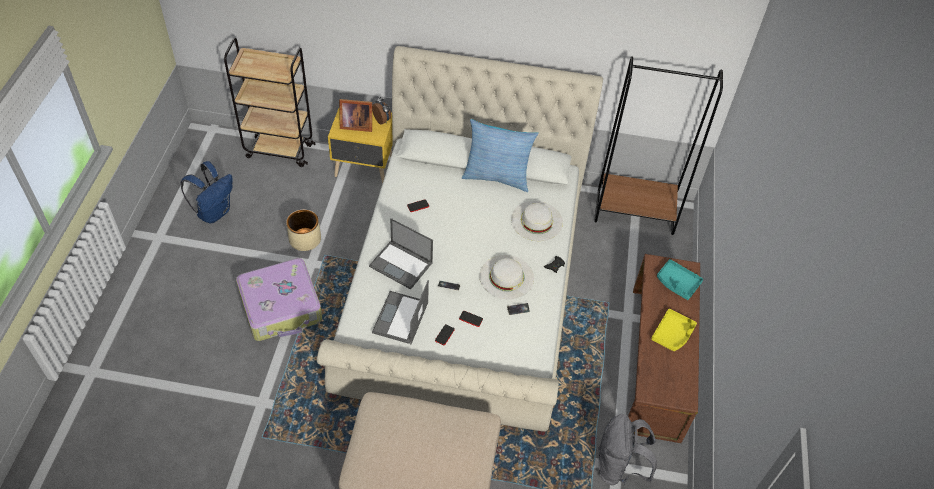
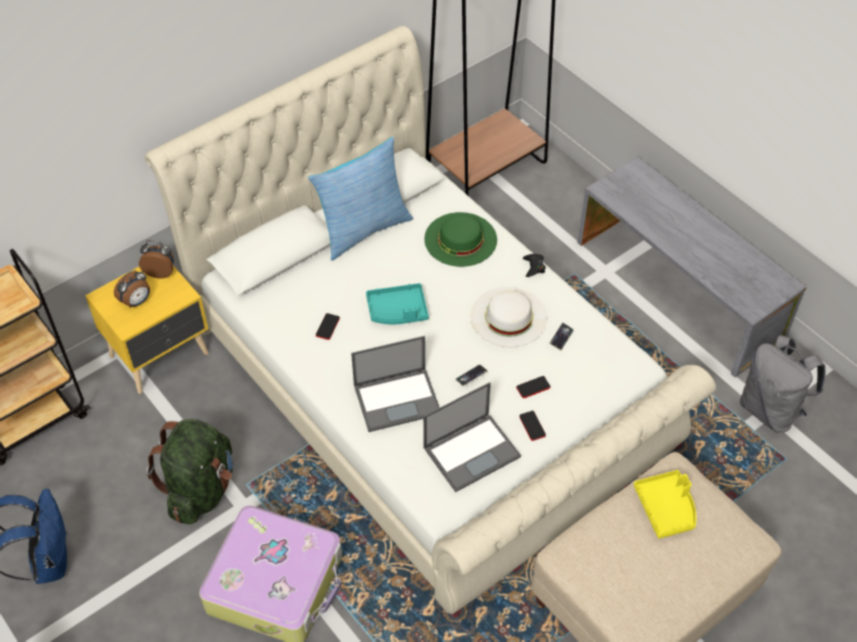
camera: 45 degrees left, 0 degrees up
(305, 239) = (201, 489): beige planter -> green backpack
(355, 125) = (137, 302): picture frame -> alarm clock
(400, 318) = (472, 451): laptop -> laptop turned 90 degrees counterclockwise
(536, 221) = (460, 239): white hat -> green hat
(657, 363) = (680, 290): brown bench -> grey bench
(672, 334) = (702, 239): yellow tray -> yellow tray (666, 508)
(677, 283) = (645, 190): turquoise tray -> turquoise tray (397, 311)

